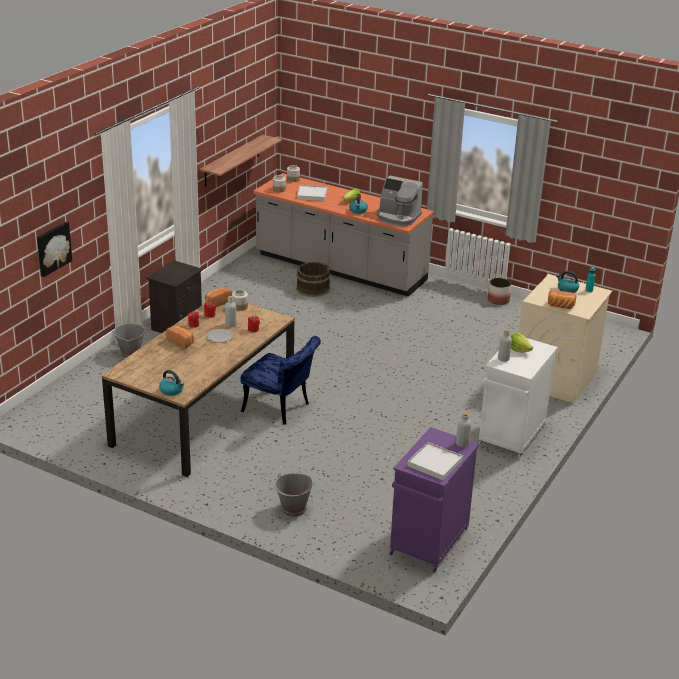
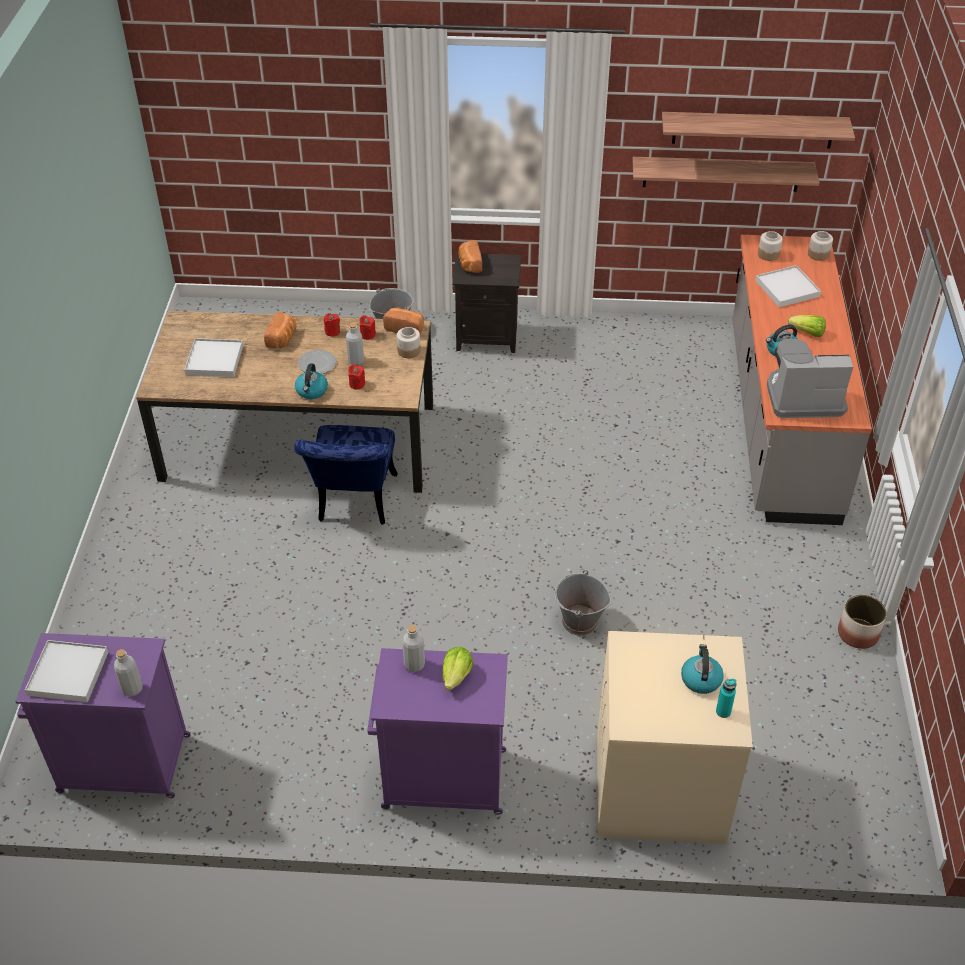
camera: 65 degrees right, 15 degrees up
(53, 248) = (297, 145): picture -> none
(172, 390) = (163, 375): kettle -> kettle (312, 391)
(176, 369) = (214, 360): none -> white tray
(240, 126) = (753, 130): none -> shelf
(293, 509) = (136, 600): grey bucket -> grey bucket (579, 622)
(312, 288) = (693, 415): brown bucket -> none
(398, 217) = (803, 397): coffee machine -> coffee machine turned 90 degrees clockwise
(511, 436) = (441, 779): white cabinet -> purple cabinet
(560, 306) = (626, 686): bread -> bread (469, 264)

